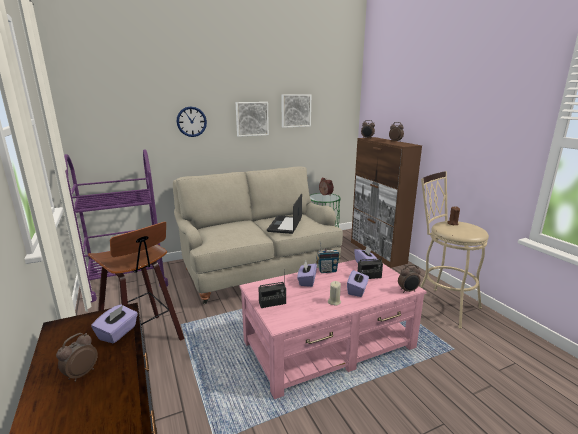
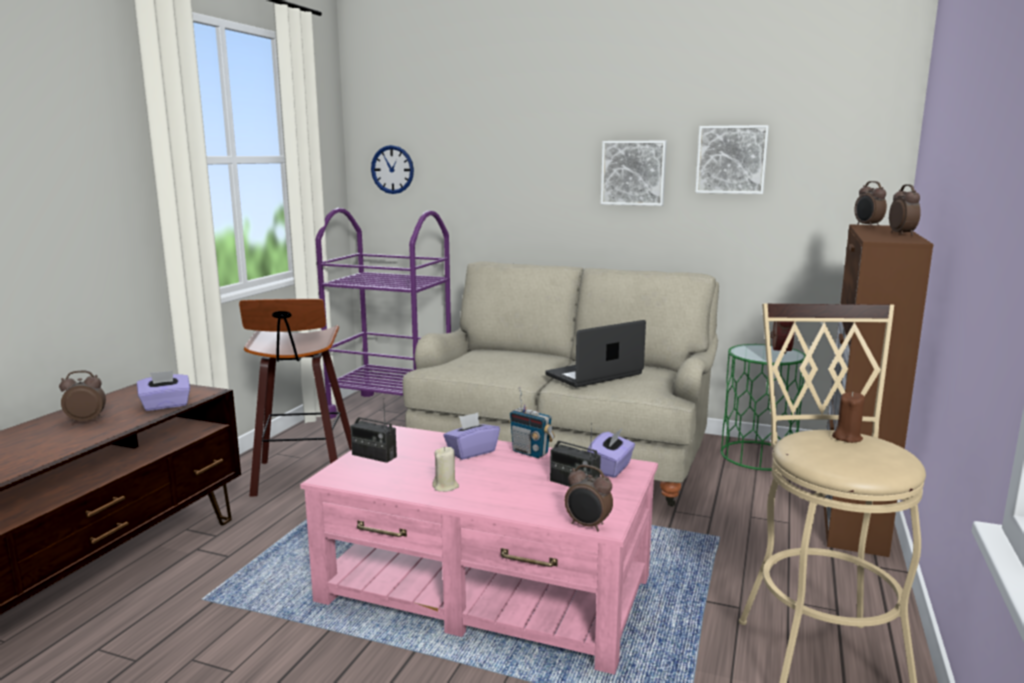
camera: 45 degrees right, 5 degrees down
(191, 121) = (526, 173): wall clock -> wall clock (392, 169)
(357, 290) = (510, 490): purple tissue box -> none

